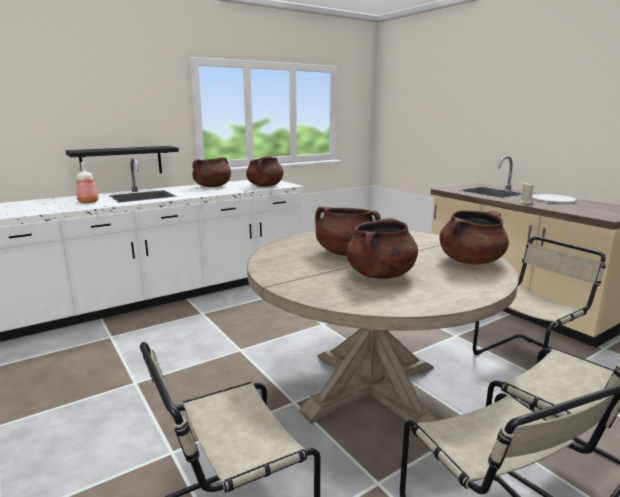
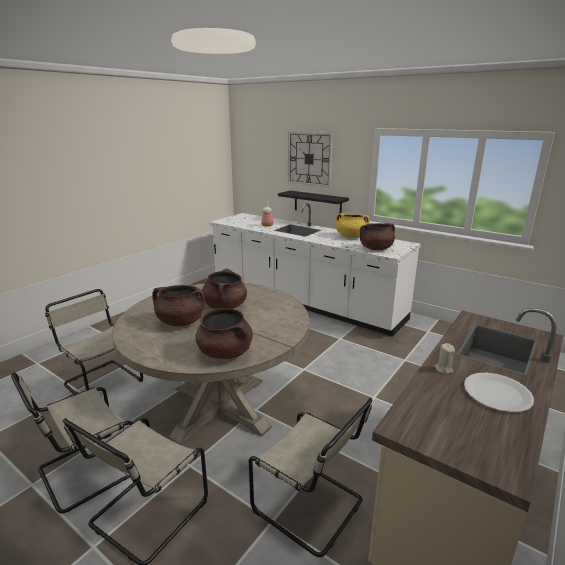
camera: 70 degrees right, 5 degrees up
(97, 98) = (309, 159): none -> wall clock
(212, 186) = (351, 236): brown cooking pot -> yellow cooking pot

